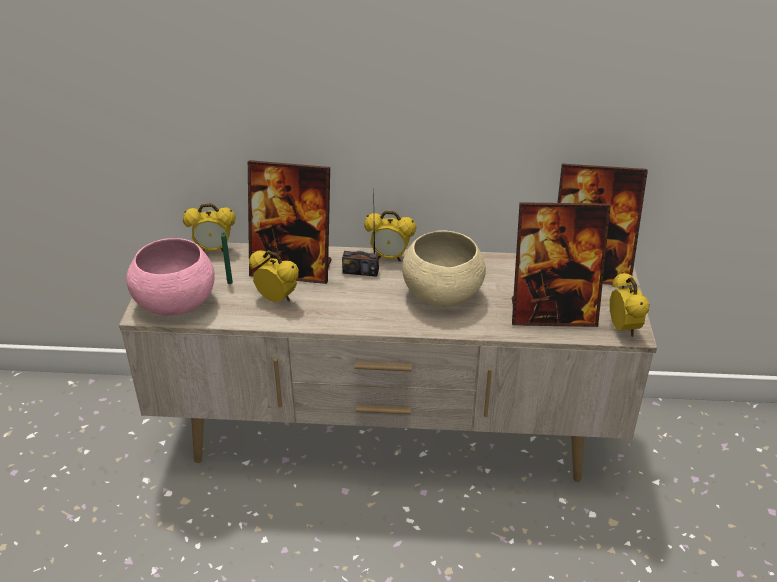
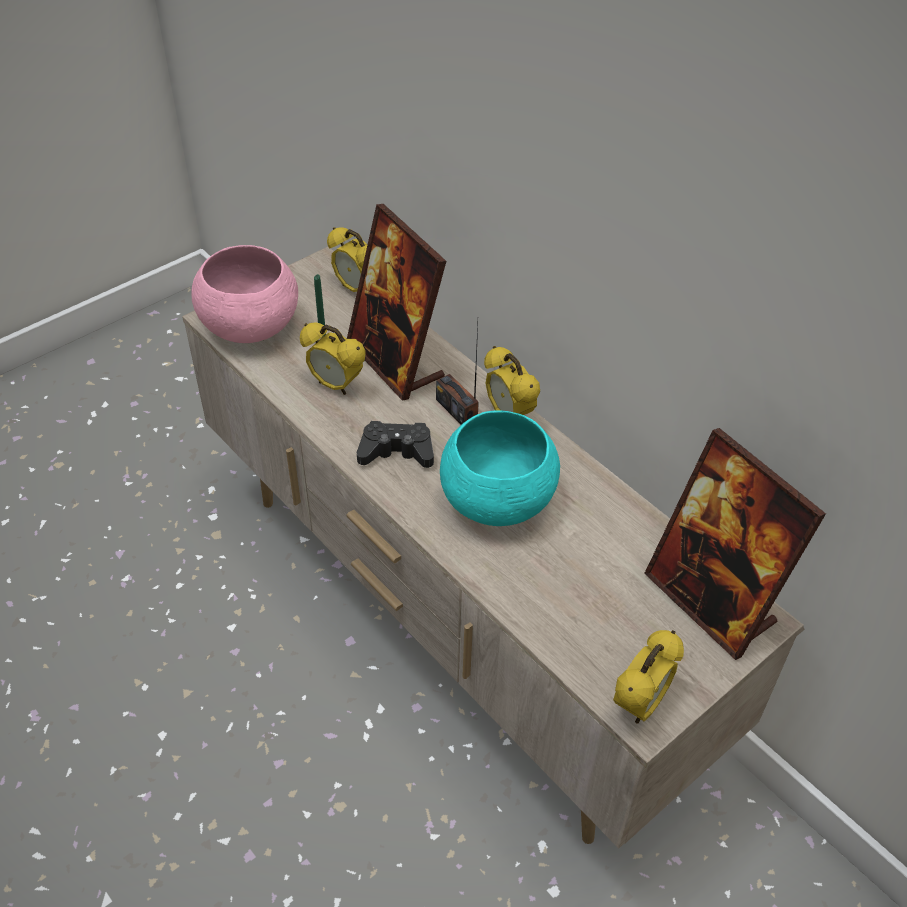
camera: 45 degrees right, 10 degrees up
(277, 300) = (336, 385): alarm clock -> alarm clock turned 135 degrees clockwise
(360, 307) = (396, 452): none -> black game controller
(441, 295) = (496, 500): beige bowl -> turquoise bowl
(552, 314) = (584, 617): picture frame -> none

